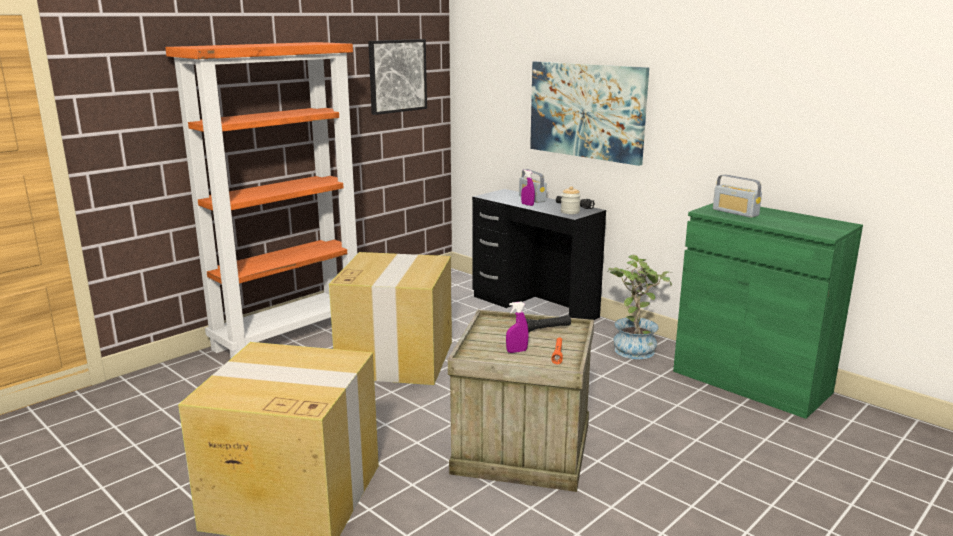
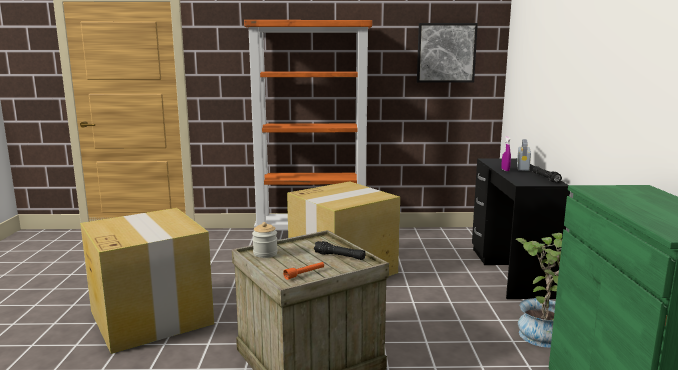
camera: 45 degrees right, 5 degrees down
(516, 351) = (284, 262): purple spray bottle -> none
(570, 212) = (528, 180): jar -> jar (265, 253)
(586, 111) = (569, 82): picture -> none
(735, 212) = (623, 195): radio -> none

